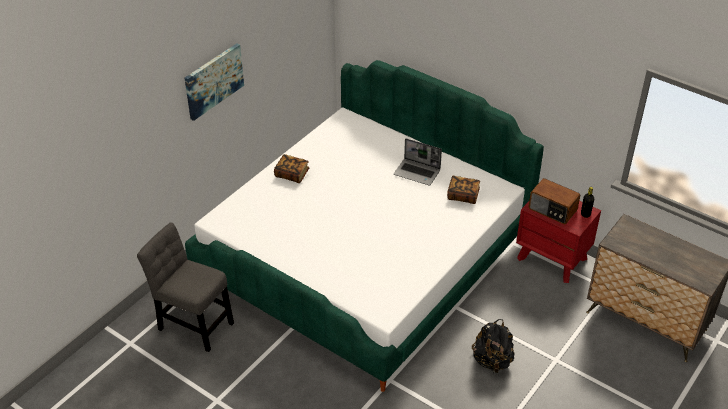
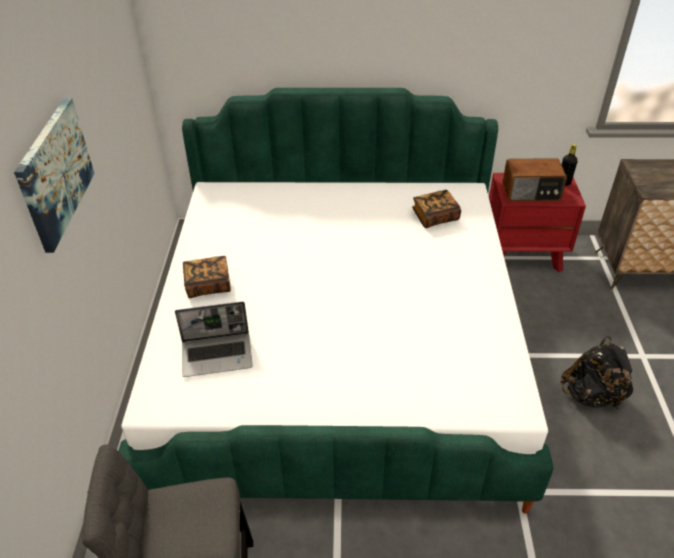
camera: 35 degrees left, 0 degrees up
(417, 172) = (359, 215): laptop -> laptop (218, 355)

